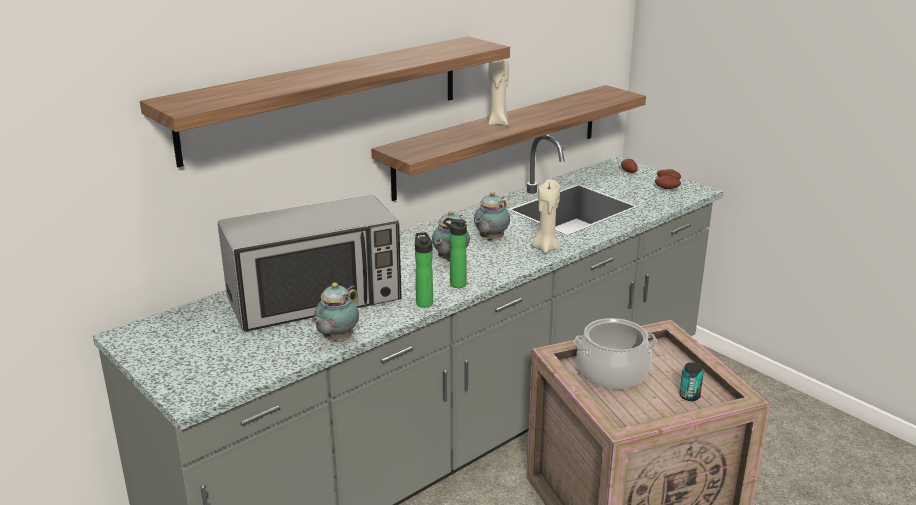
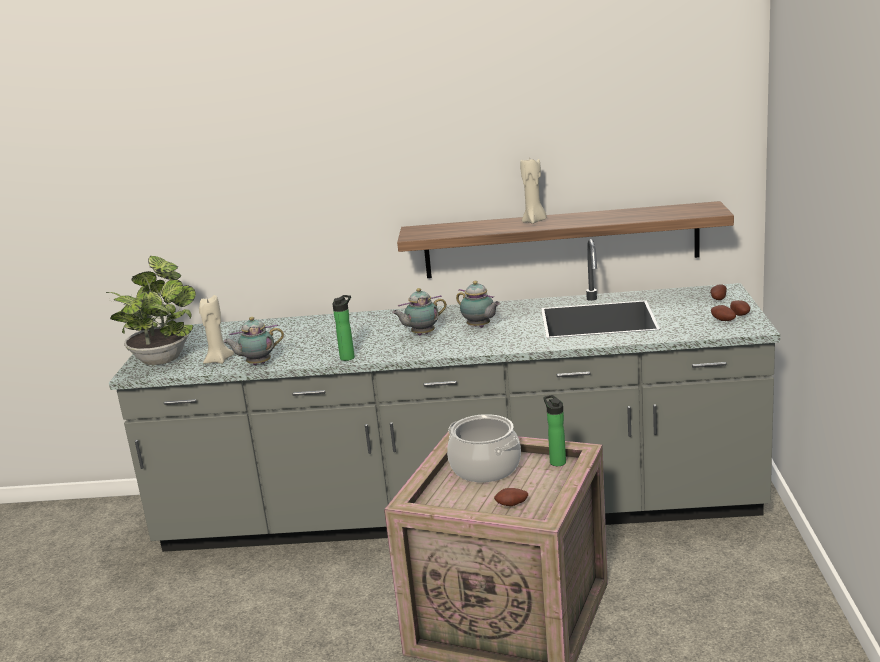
camera: 45 degrees right, 5 degrees down
(193, 368) = (162, 358): none -> potted plant
(315, 300) = (291, 338): microwave -> none
(326, 97) = (352, 176): shelf -> none
(455, 284) = (392, 351): bottle -> bottle (556, 461)
(490, 239) = (480, 327): teapot -> teapot turned 120 degrees counterclockwise
(545, 248) = (507, 343): beige candle -> beige candle (218, 360)
(689, 396) = (512, 505): can -> potato

